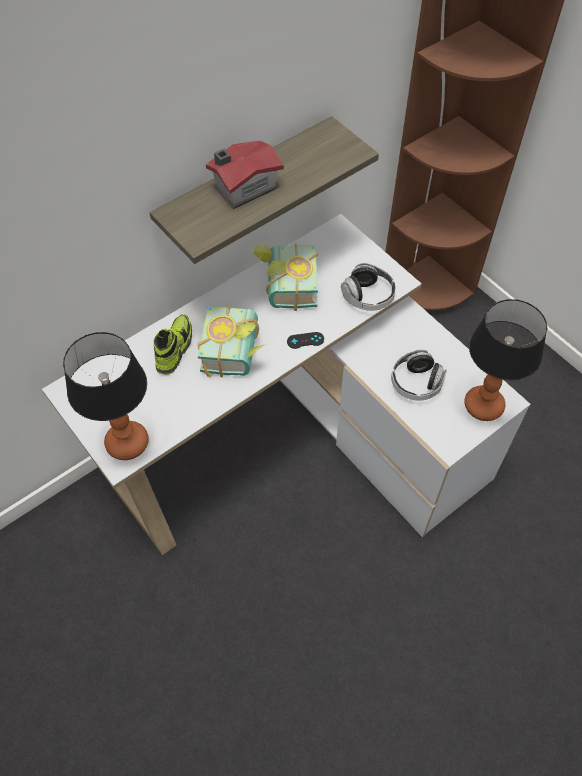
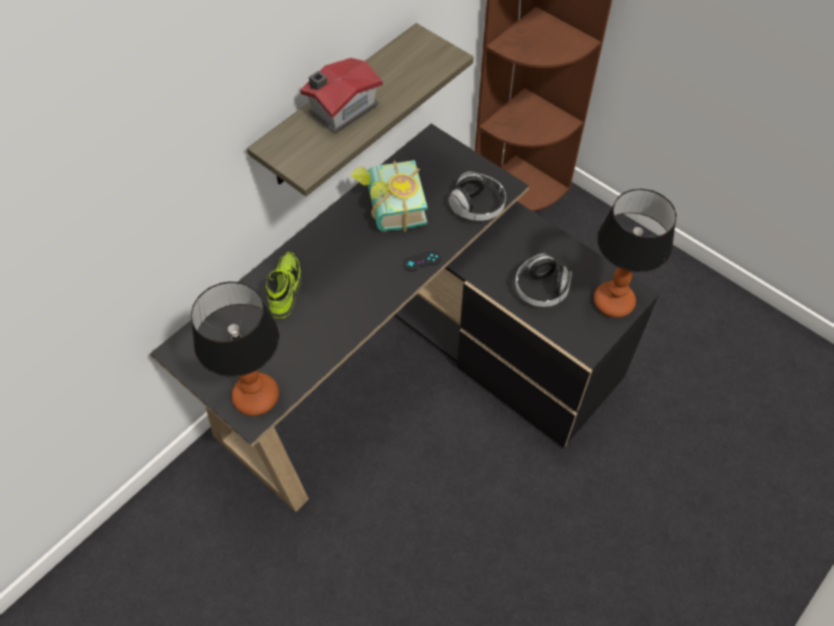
camera: 10 degrees left, 0 degrees up
(237, 352) = (353, 283): book -> none
(295, 440) = (413, 369): white desk -> black desk

